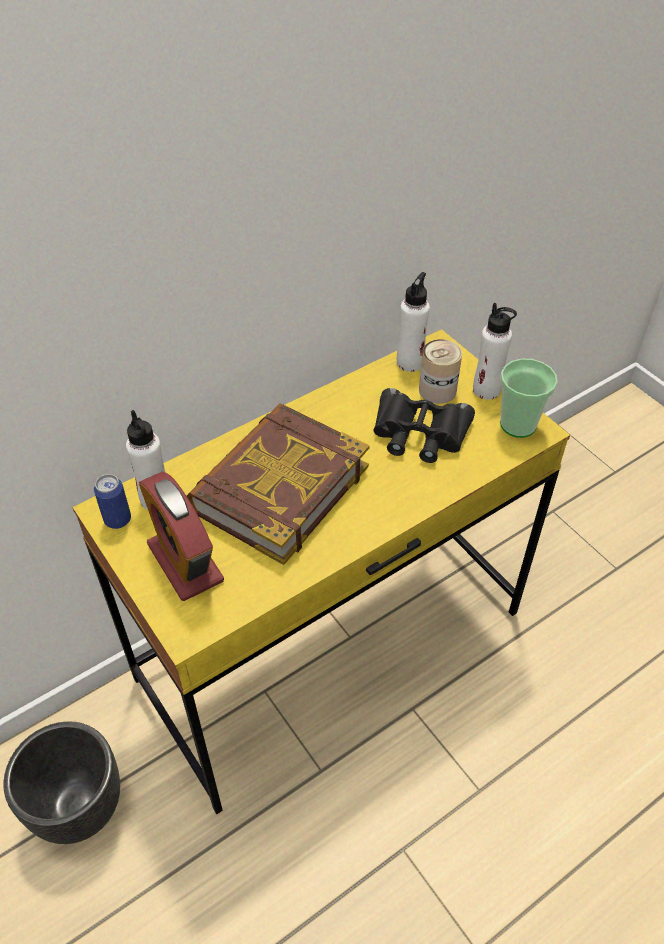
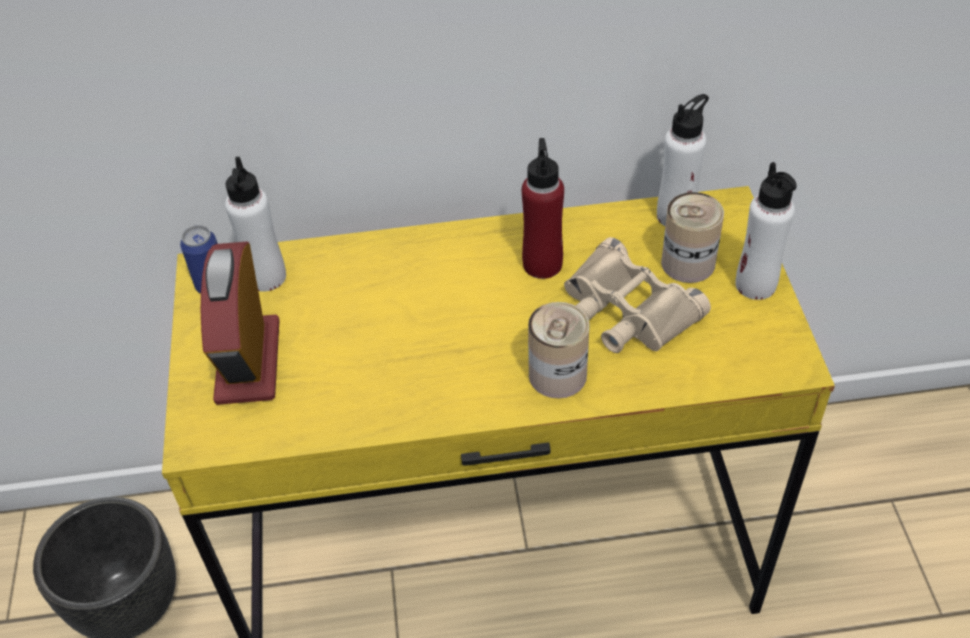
camera: 30 degrees right, 0 degrees up
(279, 488) = (408, 315): book -> none
(346, 422) = (542, 264): none -> red bottle
(404, 490) = (557, 375): none -> can
(419, 433) = (625, 310): black binoculars -> beige binoculars
(518, 425) = (767, 346): cup -> none

